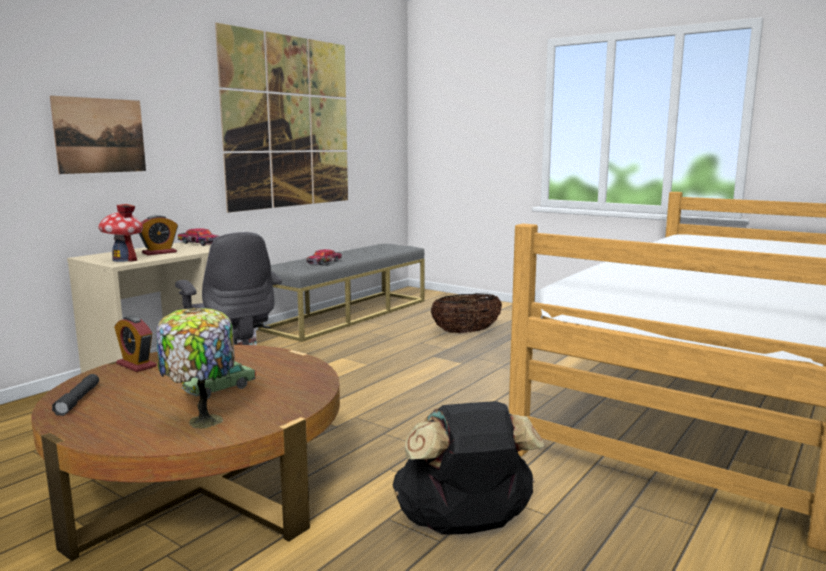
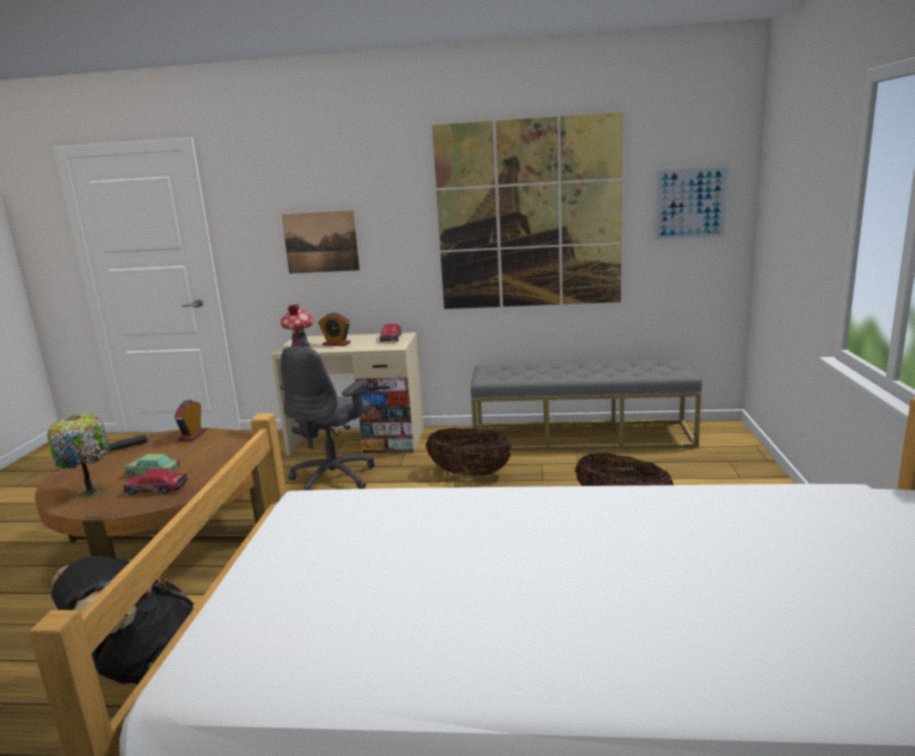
camera: 60 degrees right, 5 degrees up
(324, 262) = (532, 374): toy car -> toy car (157, 489)
(338, 351) = (469, 473): none -> basket
(379, 123) = (690, 203): none -> picture

